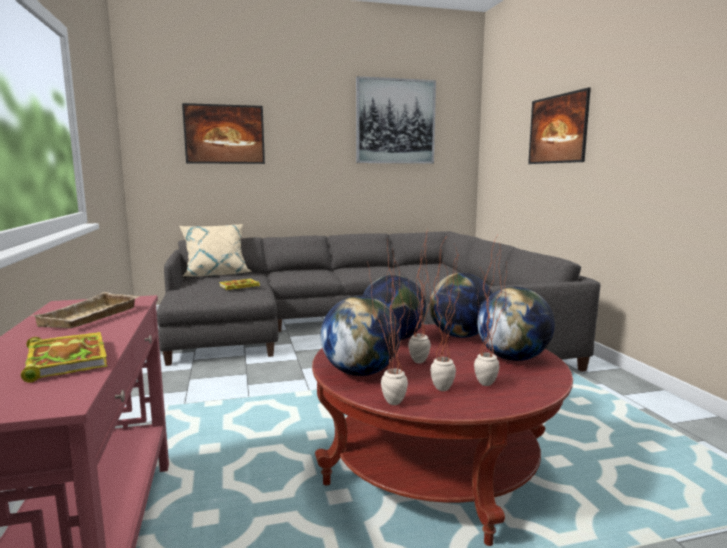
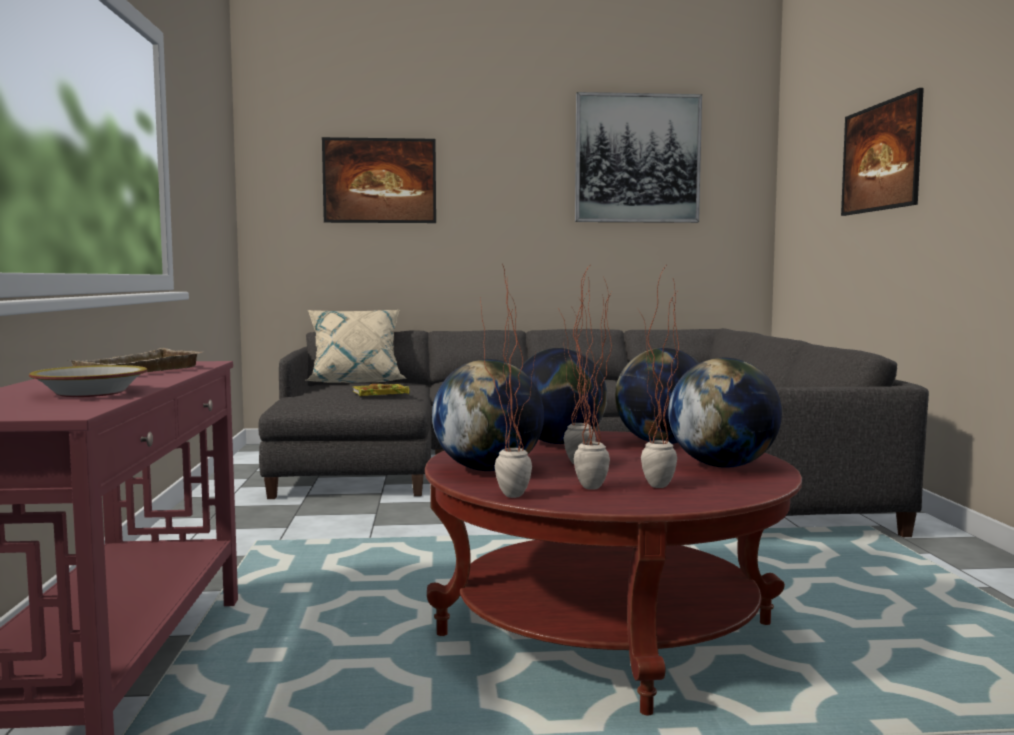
camera: 10 degrees right, 5 degrees down
(65, 359) = (90, 393): book -> bowl

